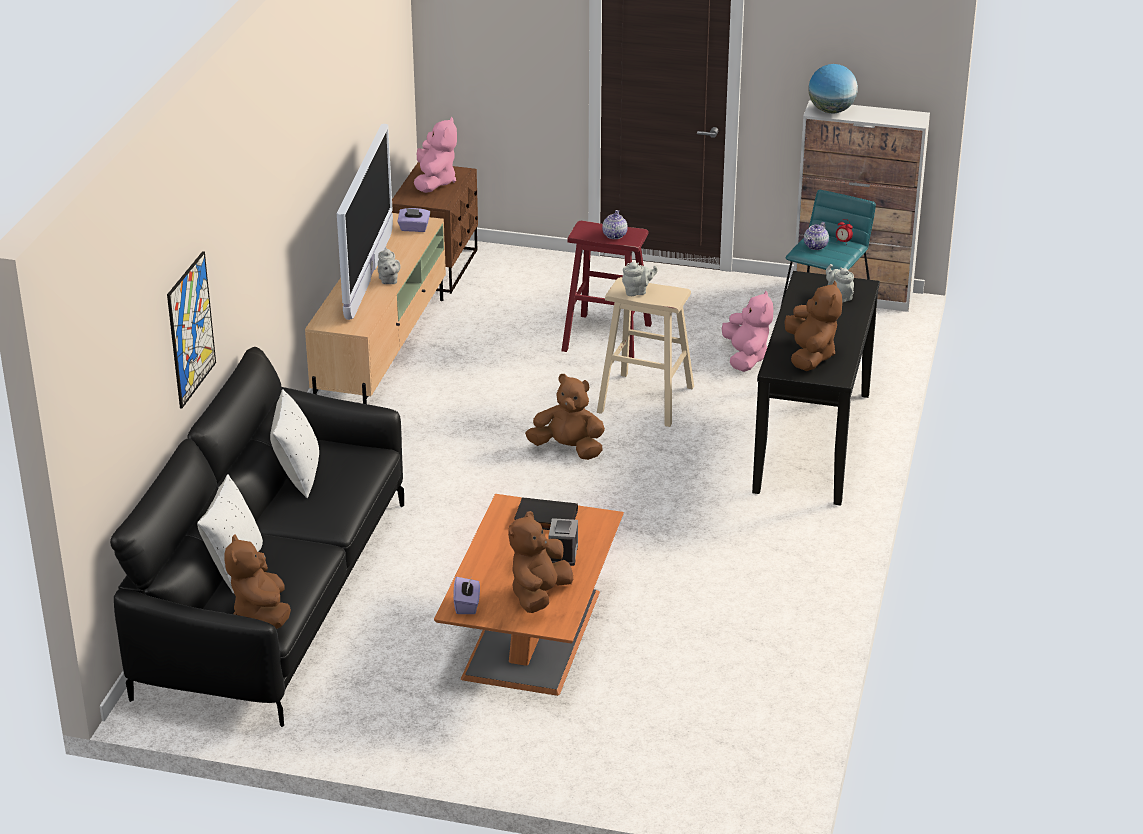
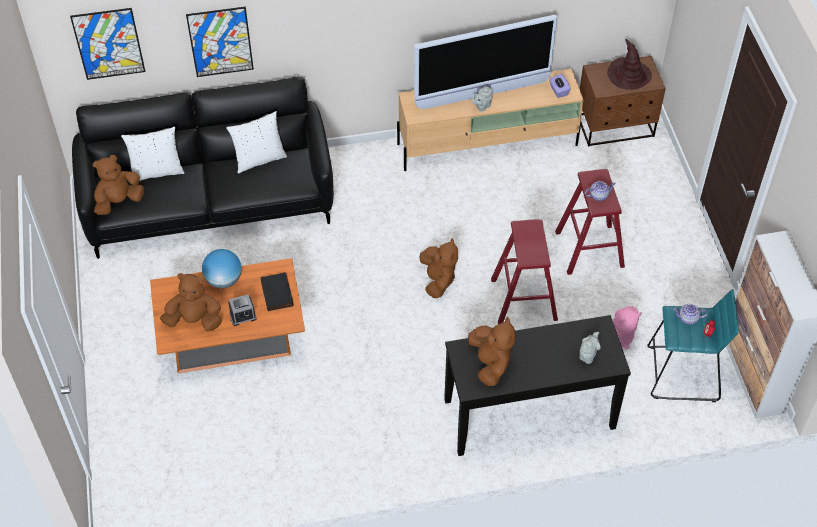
camera: 65 degrees right, 20 degrees up
(119, 393) = (108, 44): none -> picture
(435, 182) = (628, 75): pink plush toy -> brown hat
(467, 605) = (169, 289): purple tissue box -> none
(637, 292) = (526, 236): grey teapot -> none
(645, 399) = (524, 299): beige stool -> red stool
(810, 356) = (490, 363): brown plush toy -> brown plush toy turned 75 degrees counterclockwise
(831, 111) = (778, 250): globe -> globe (224, 280)

